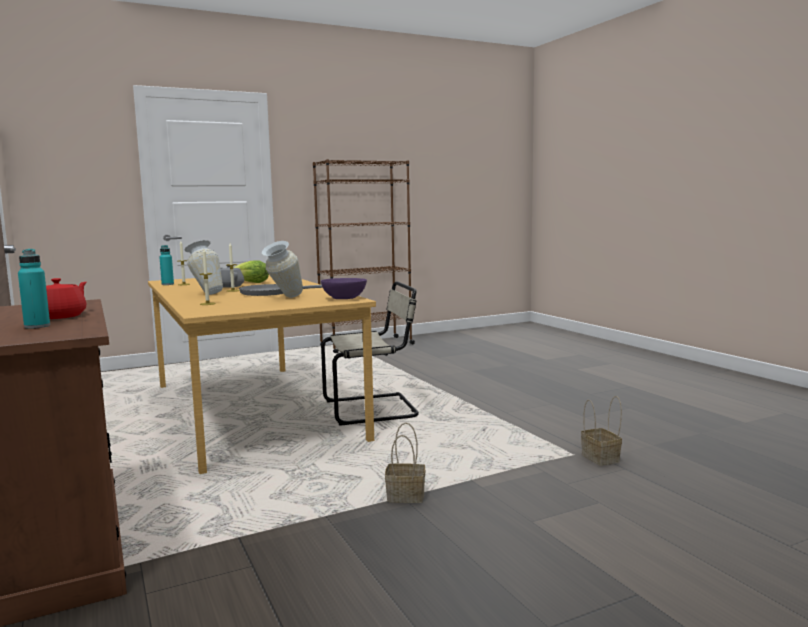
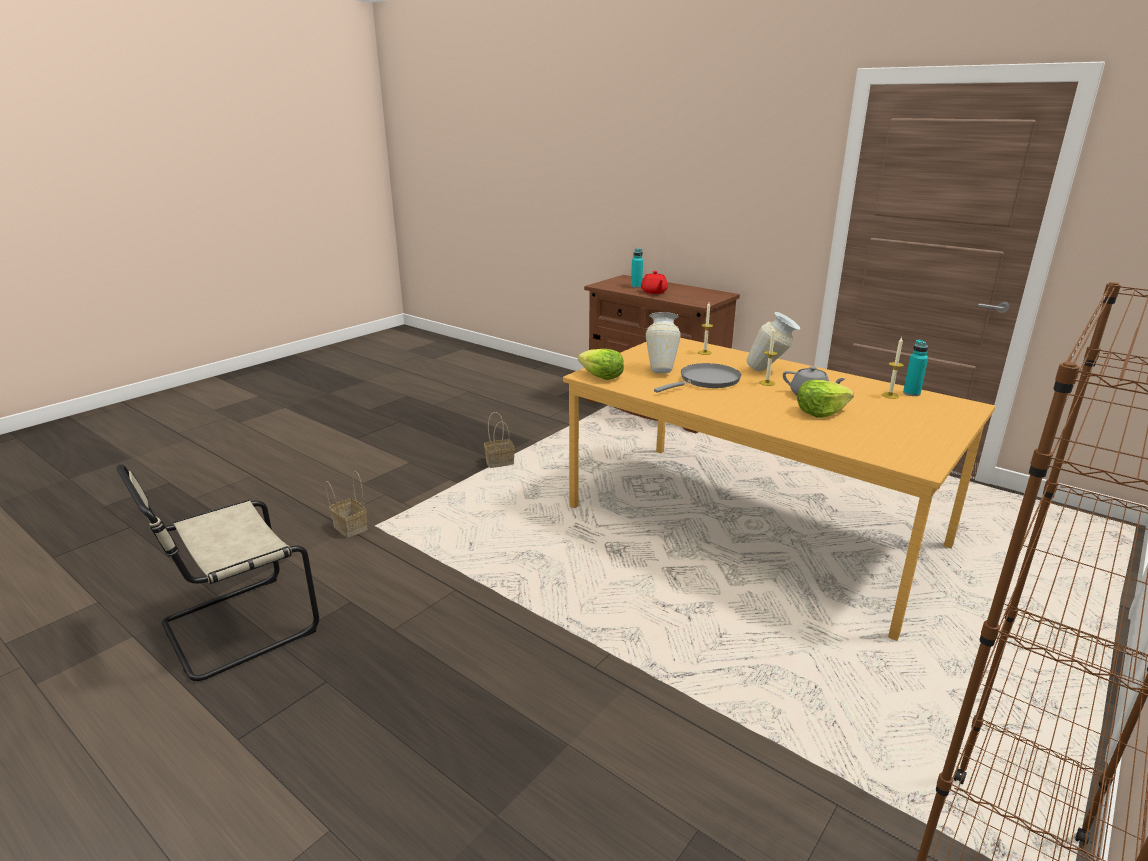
camera: 155 degrees right, 15 degrees up
(344, 298) = (601, 377): purple bowl -> lettuce
(374, 409) = (622, 559): beige chair -> beige chair (234, 628)

